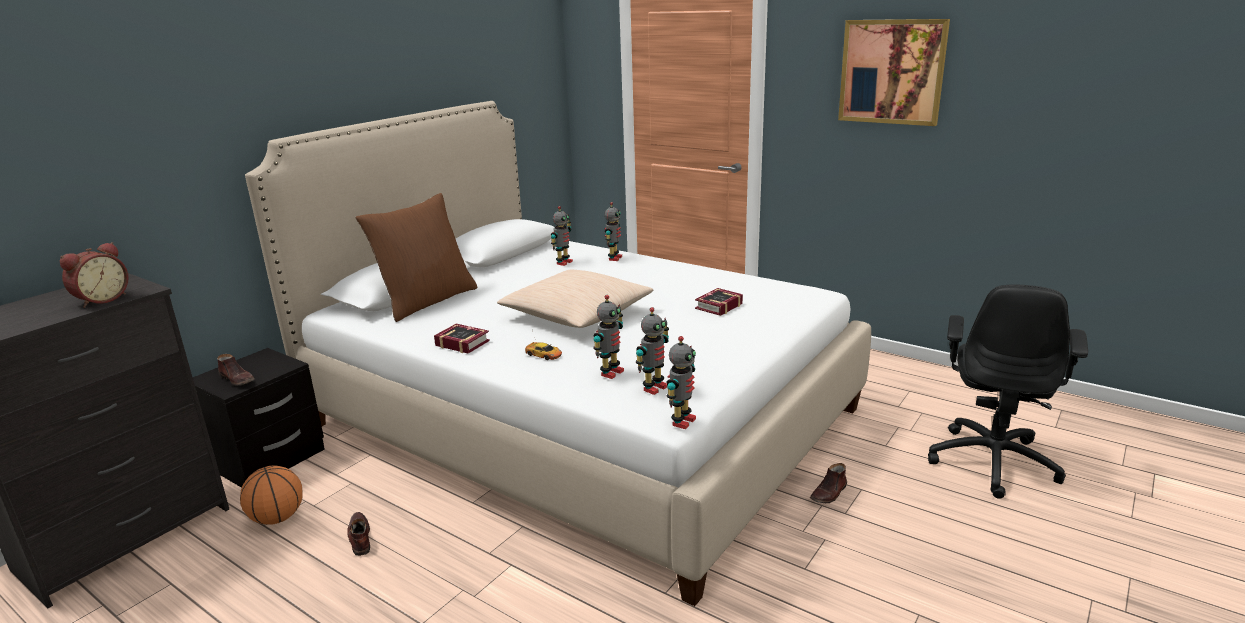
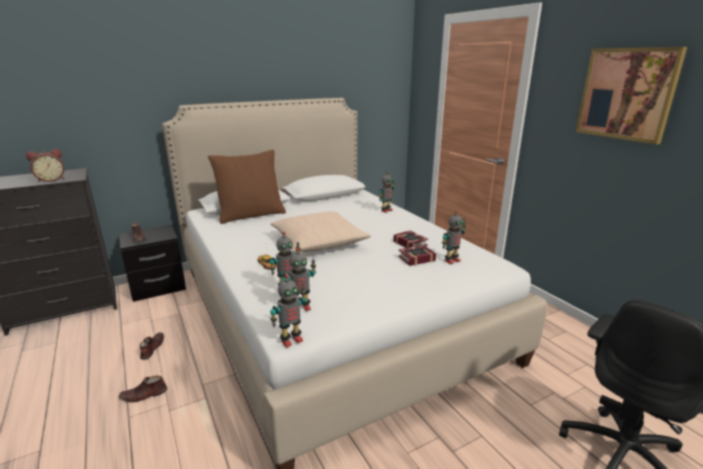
camera: 25 degrees right, 0 degrees up
(277, 518) = (130, 322): basketball -> none
(461, 342) = (235, 244): book -> book (410, 242)
(563, 262) = (352, 207): toy robot -> toy robot (451, 260)
(829, 493) = (452, 429): brown shoe -> brown shoe (144, 395)

